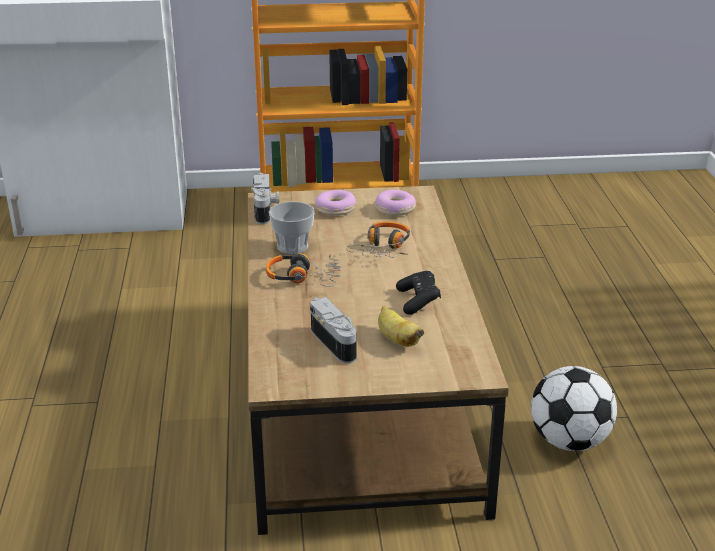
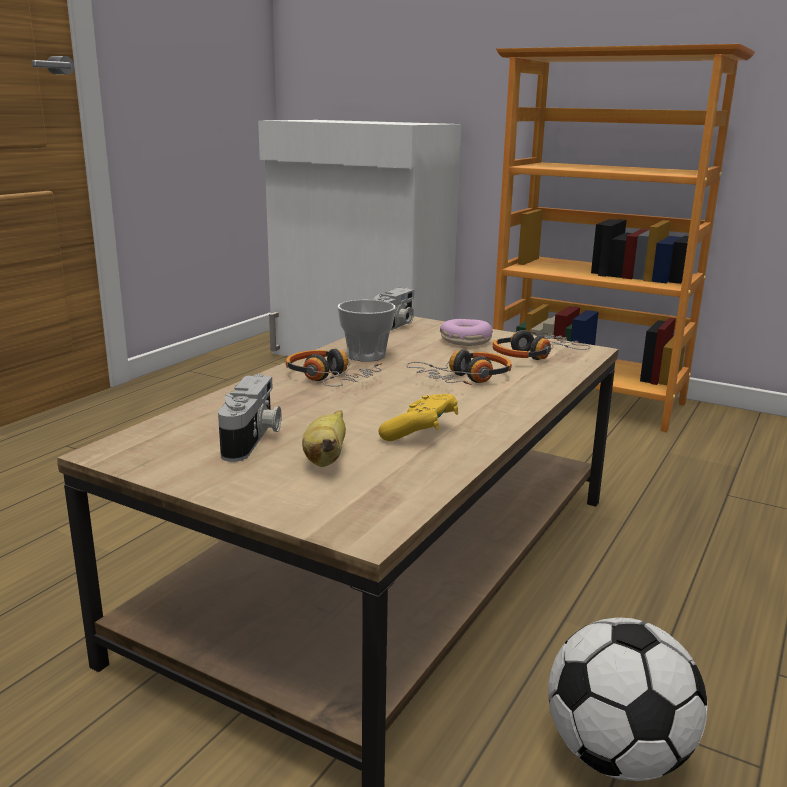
camera: 35 degrees right, 10 degrees down
(395, 209) = (534, 355): donut -> headphones
(418, 301) = (421, 433): black game controller -> yellow game controller

